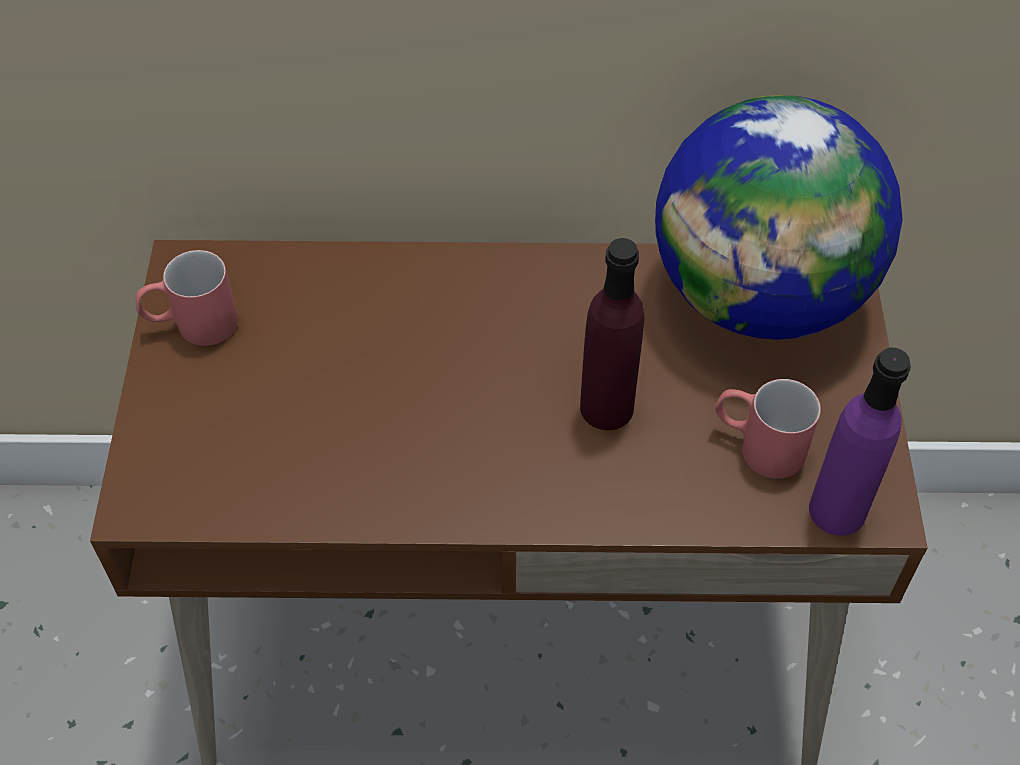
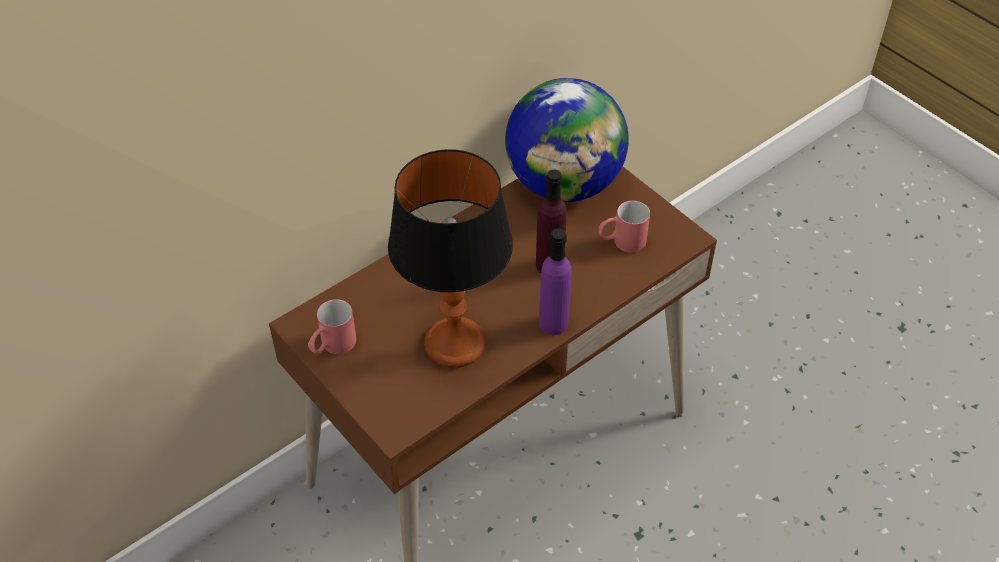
camera: 40 degrees left, 5 degrees down
(348, 433) = (454, 343): none -> table lamp
(837, 511) = (673, 247): purple bottle -> purple bottle (553, 323)

